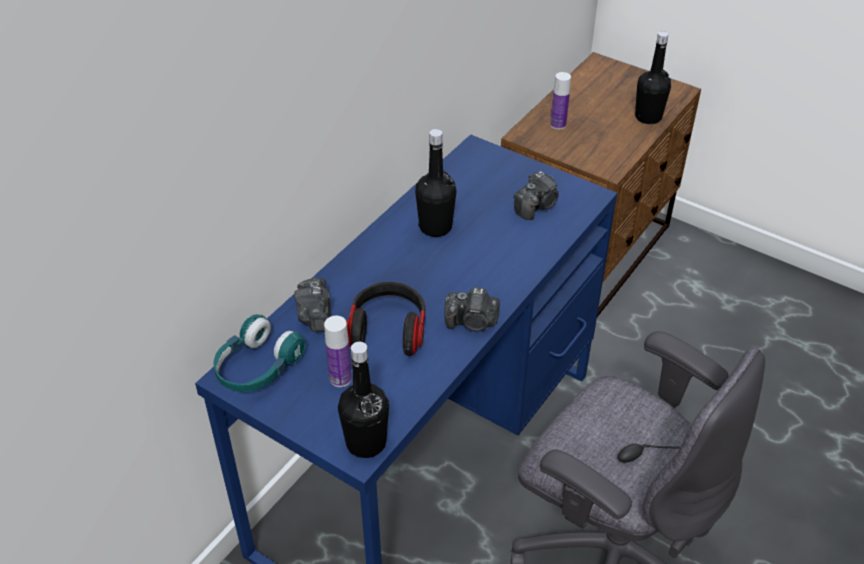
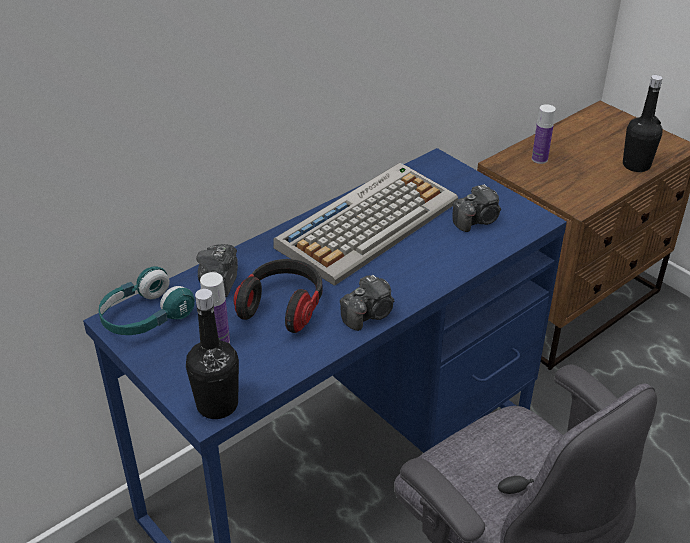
camera: 15 degrees right, 5 degrees down
(435, 227) = (368, 223): black bottle -> keyboard
(472, 322) = (369, 314): camera -> camera turned 60 degrees counterclockwise

